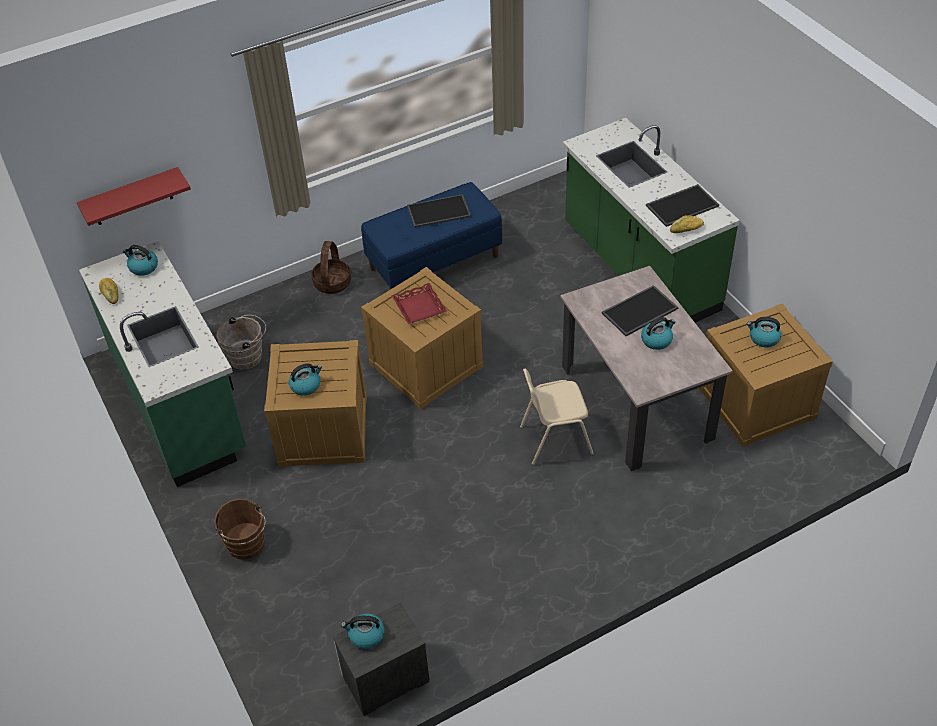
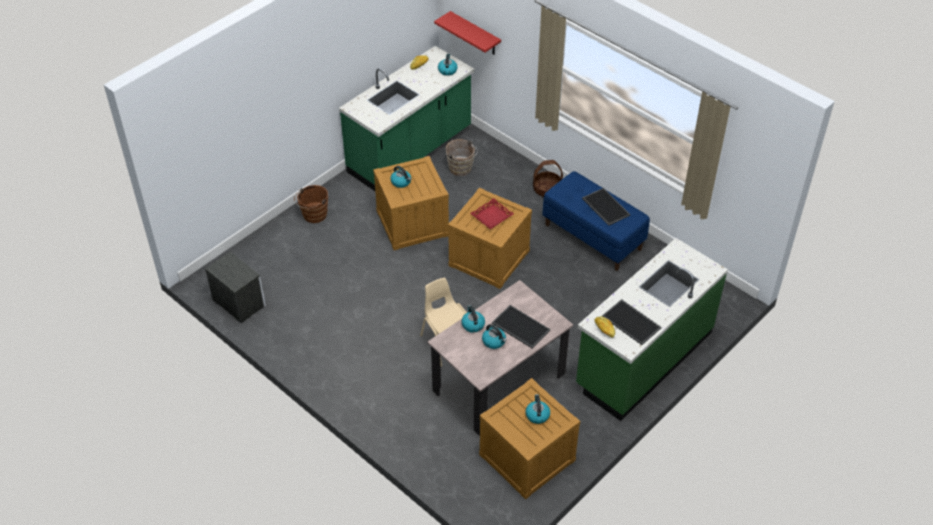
camera: 70 degrees right, 0 degrees up
(366, 635) = (233, 265): kettle -> kettle (472, 324)

